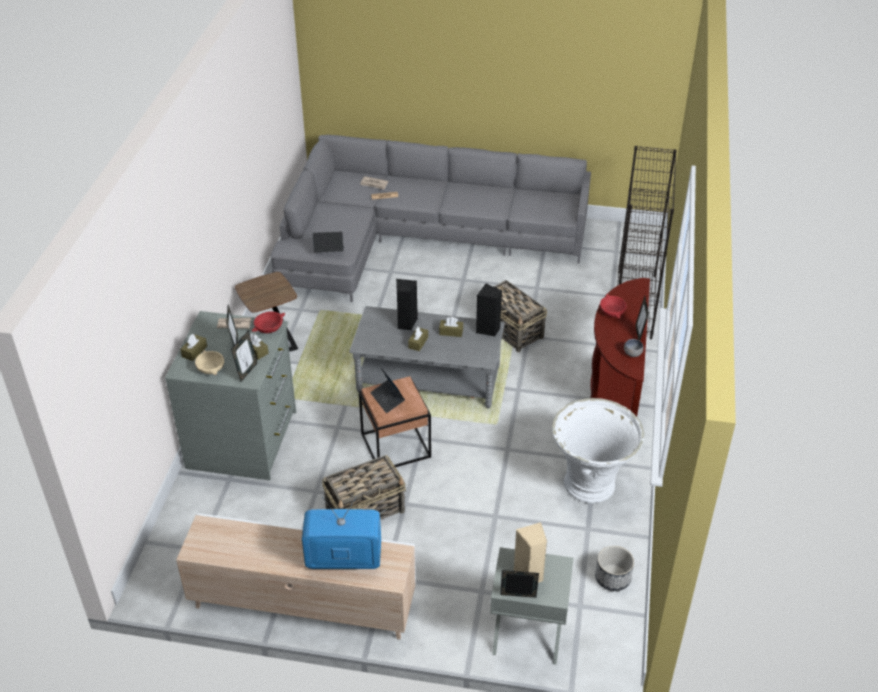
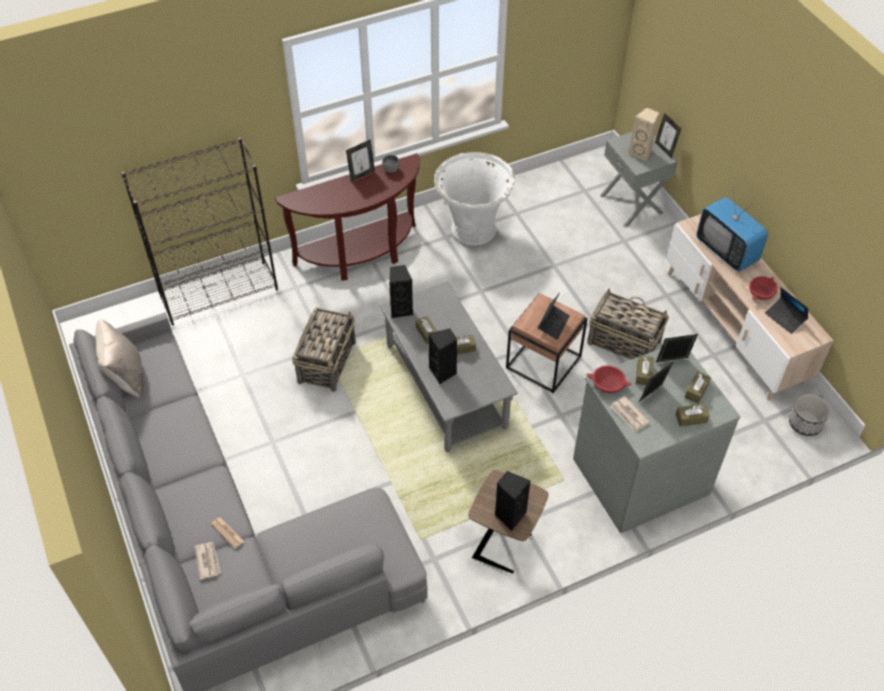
camera: 125 degrees left, 10 degrees up
(210, 368) = (696, 391): beige bowl -> brown tissue box
(257, 287) = (509, 515): none -> black speaker
(329, 251) = (378, 516): laptop -> laptop (785, 318)
(548, 196) = (126, 376): none -> beige pillow
(612, 312) = (345, 200): red bowl -> red bowl (761, 293)
(613, 578) = (546, 184): planter -> planter (804, 423)

